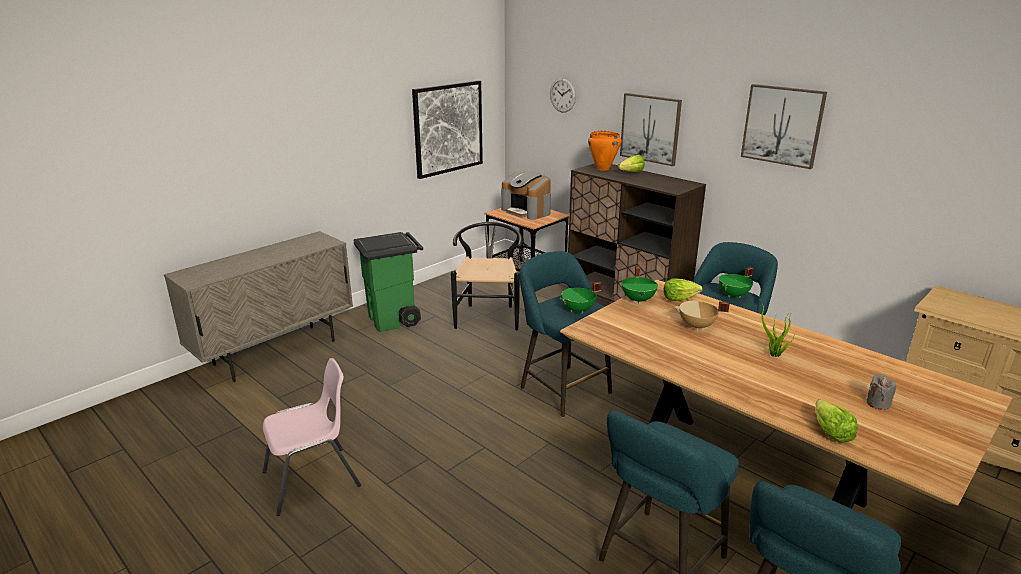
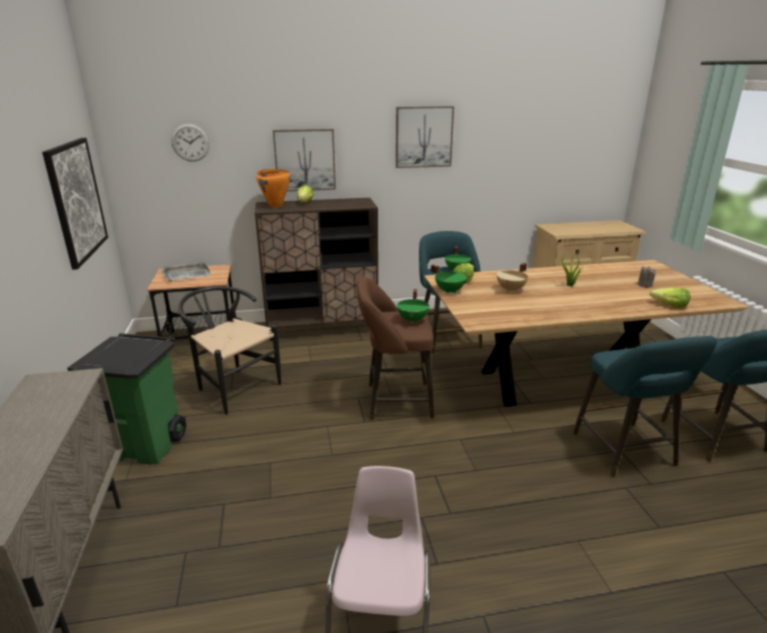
camera: 55 degrees left, 0 degrees up
(527, 211) = (186, 274): coffee machine -> grey tray
(562, 388) = (394, 401): turquoise stool -> brown stool

